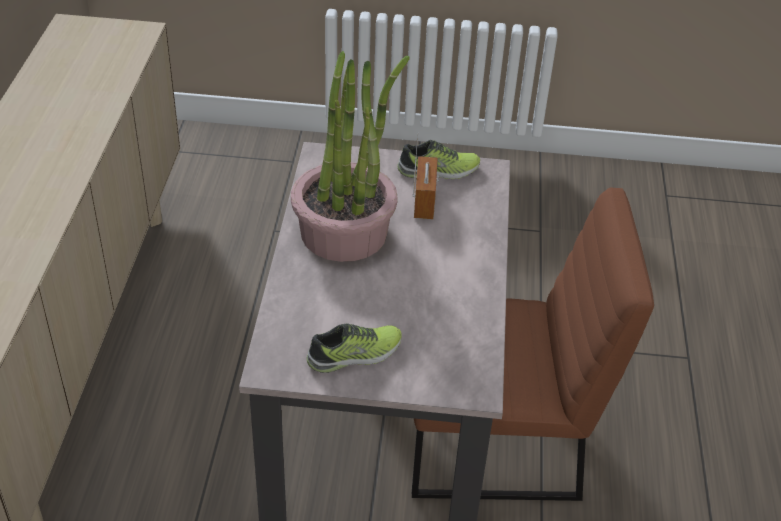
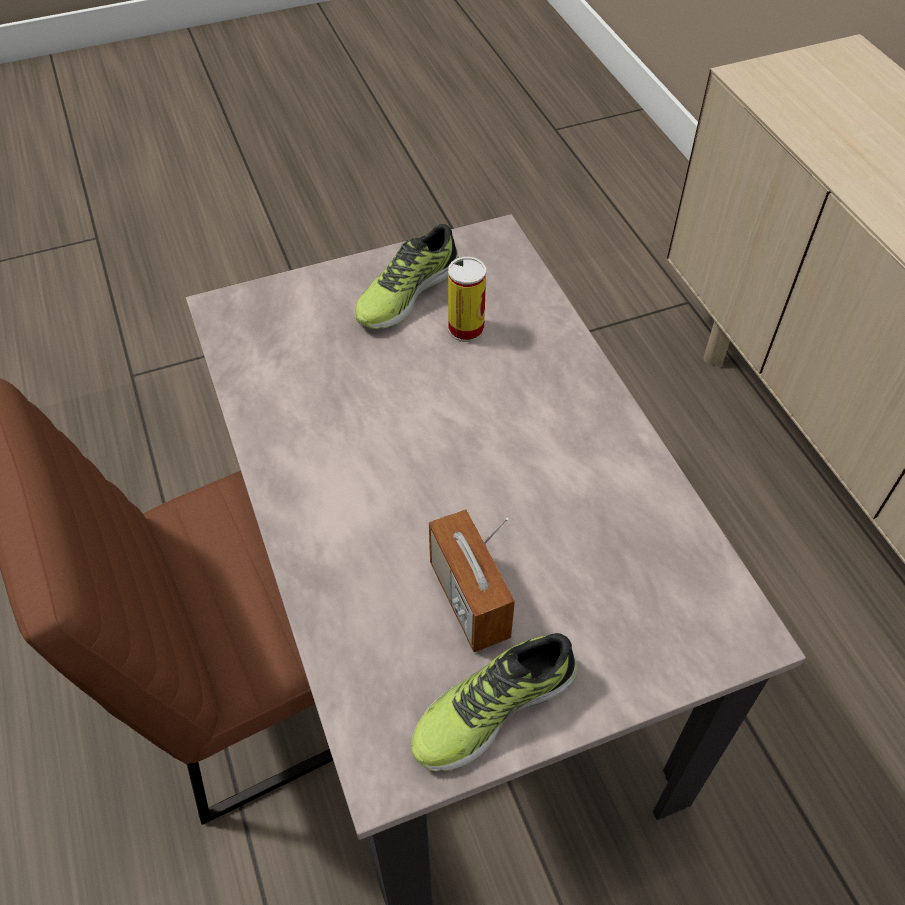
camera: 155 degrees right, 10 degrees up
(335, 317) = (466, 329): none -> can
(345, 232) = (557, 471): potted plant -> none

